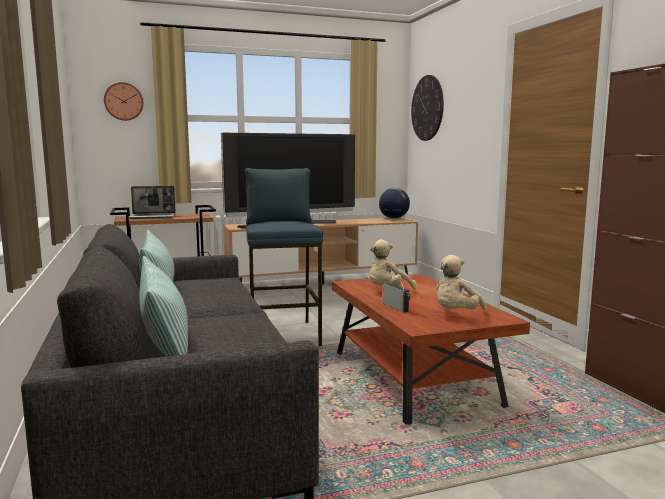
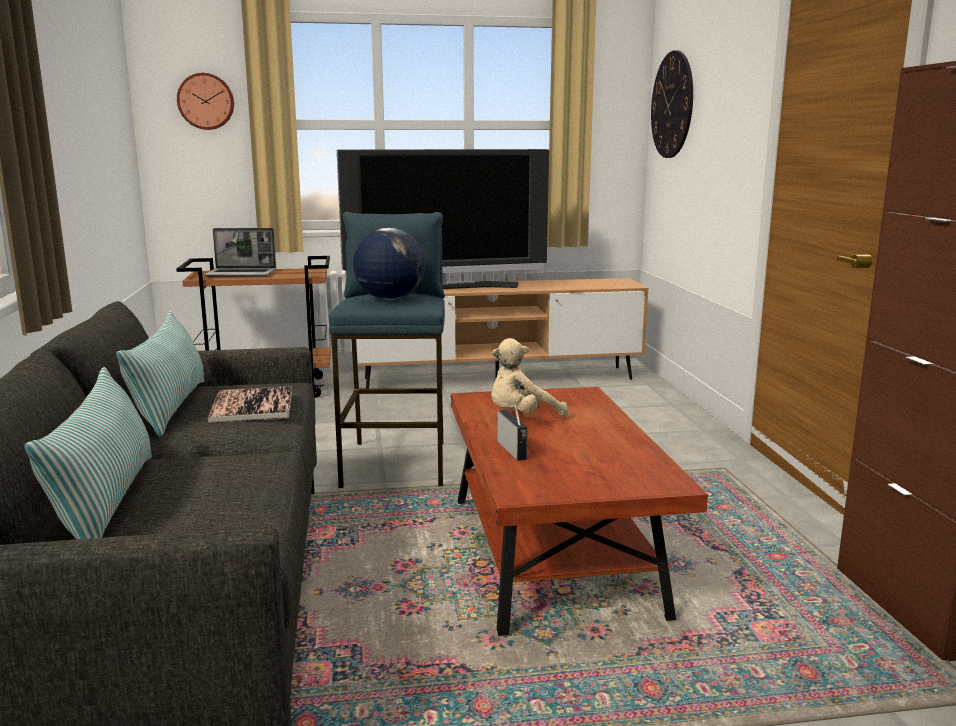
camera: 10 degrees right, 5 degrees up
(216, 289) = (252, 406): none -> book
(393, 218) = (614, 280): globe -> globe (389, 299)
(455, 314) = (597, 470): beige plush toy -> none

